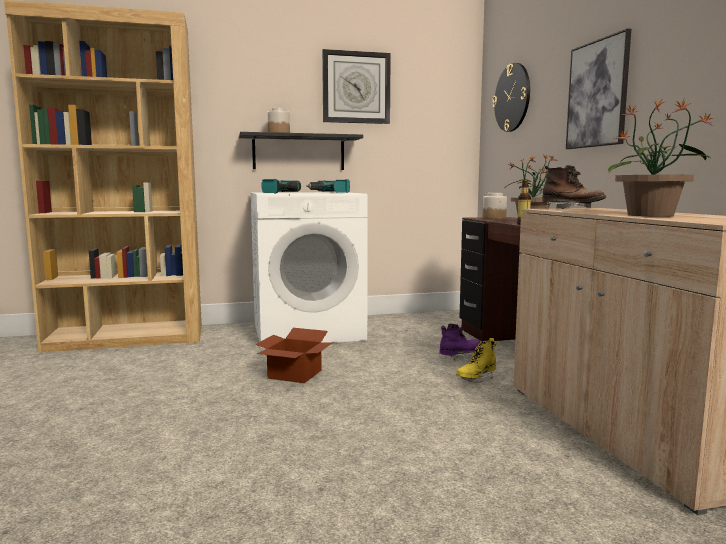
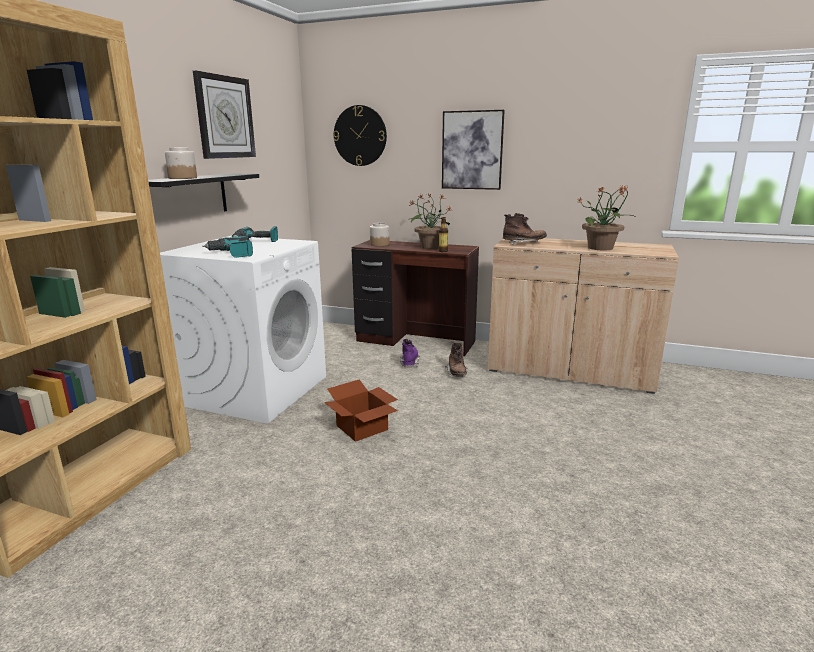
camera: 55 degrees left, 10 degrees up
(476, 379) = (457, 373): yellow boot -> brown boot

